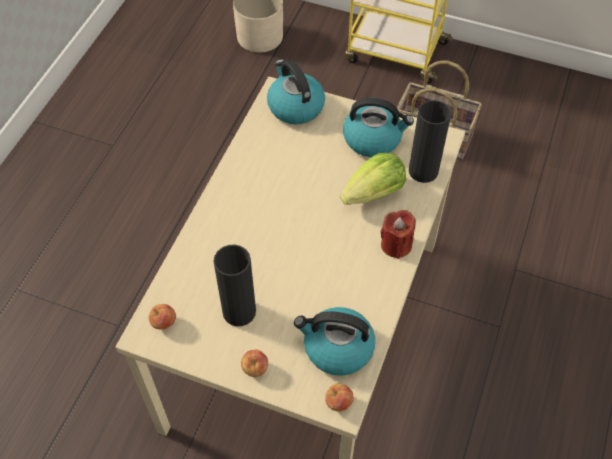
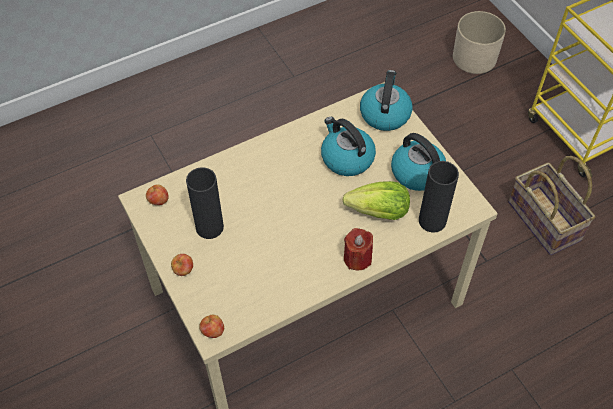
camera: 40 degrees right, 0 degrees up
(337, 348) = (247, 296): kettle -> kettle (346, 158)

